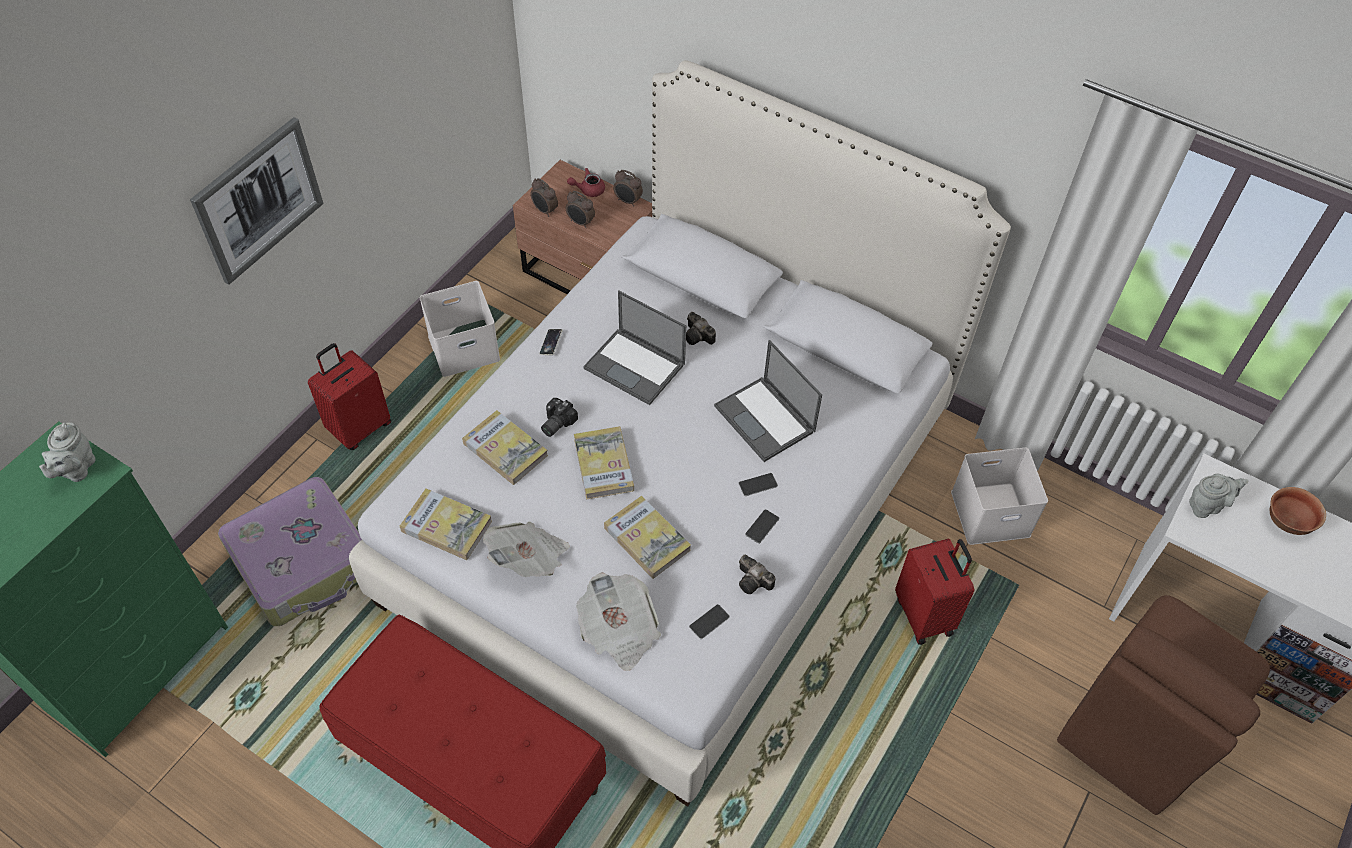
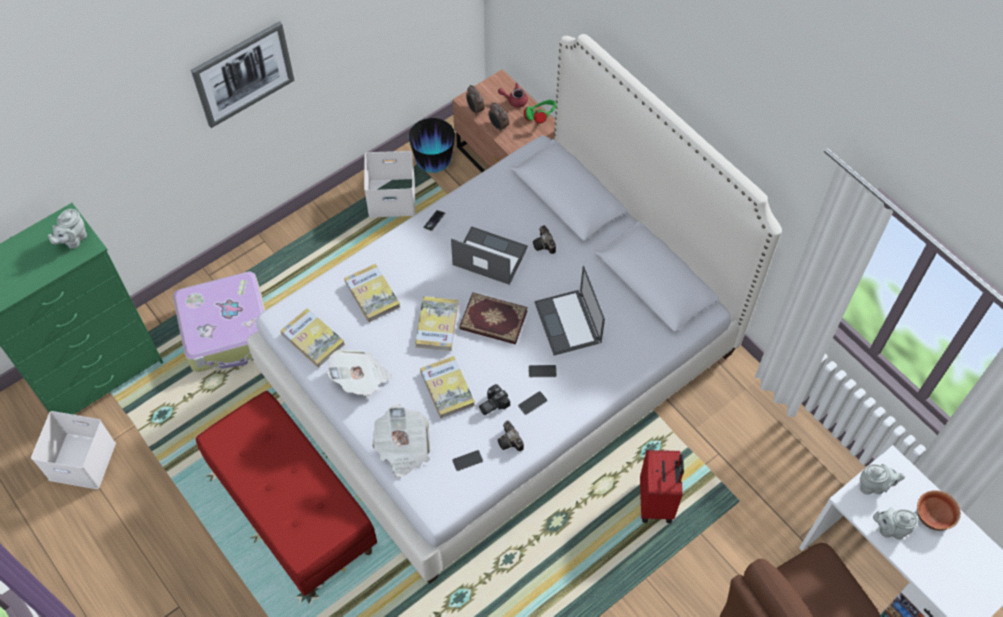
camera: 20 degrees right, 5 degrees up
(359, 427) = (296, 240): red suitcase -> none
(502, 297) = (434, 164): none -> vase
(555, 423) = (415, 284): camera -> camera (492, 404)
(628, 201) = (541, 117): alarm clock -> green headphones
(636, 366) = (489, 256): laptop -> laptop turned 150 degrees clockwise
(672, 441) = (493, 321): none -> book
(989, 515) = (740, 440): white storage box -> white storage box (80, 462)
(1249, 550) = (890, 529): none -> grey teapot

